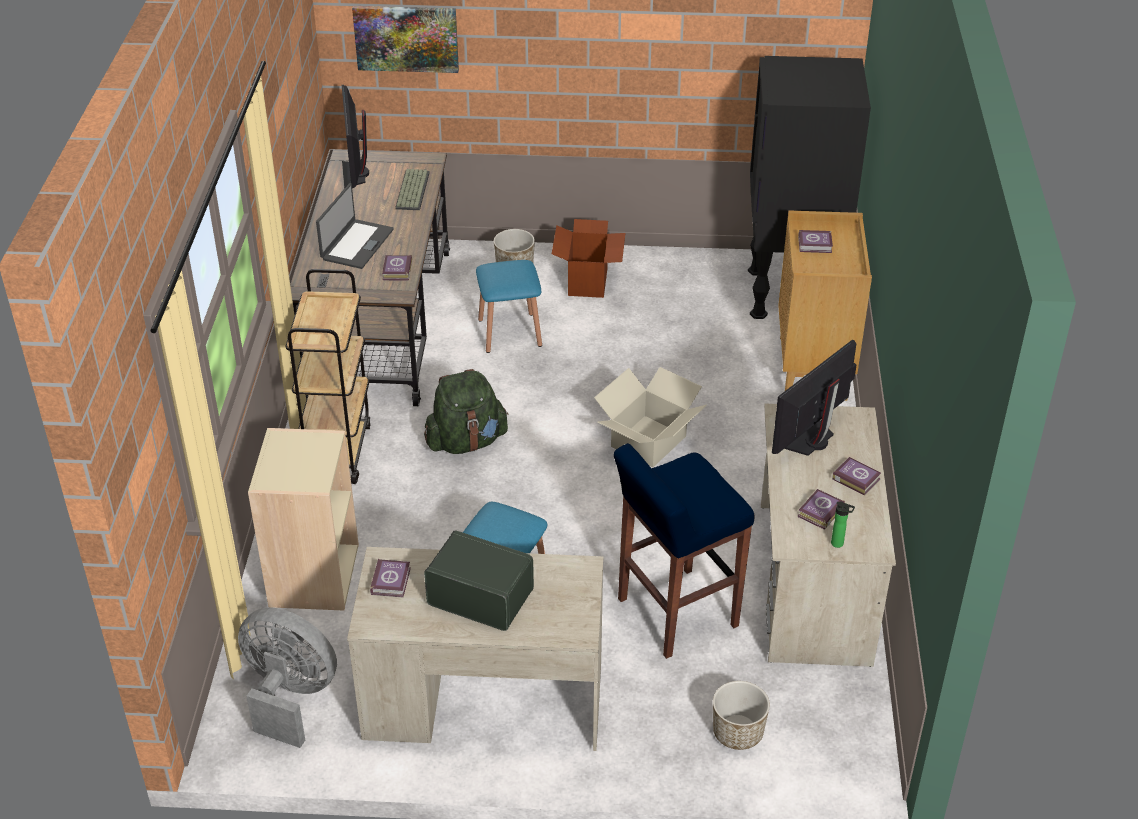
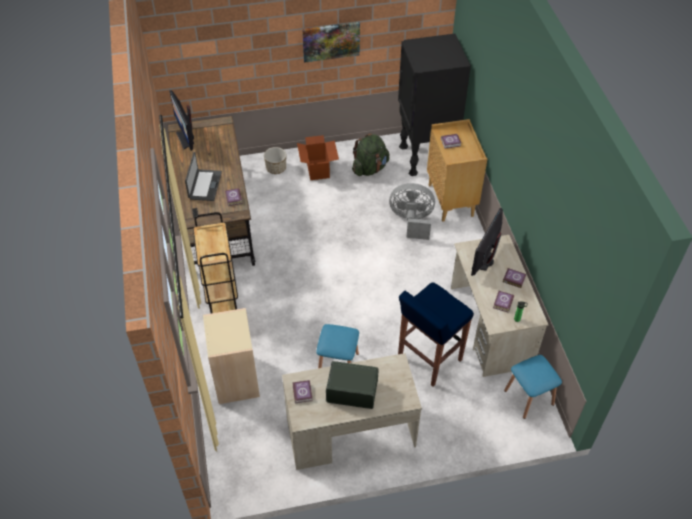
camera: 15 degrees left, 10 degrees up
(289, 696) = (249, 454): grey fan -> grey fan (412, 221)
(406, 38) = (202, 58): picture -> picture (331, 41)
(411, 190) = (221, 144): keyboard -> none
(466, 442) = (288, 281): green backpack -> green backpack (370, 168)
(509, 332) = (287, 209): blue stool -> blue stool (529, 397)
(647, 441) = (381, 261): cardboard box -> none
(737, 732) = (480, 419): planter -> none

